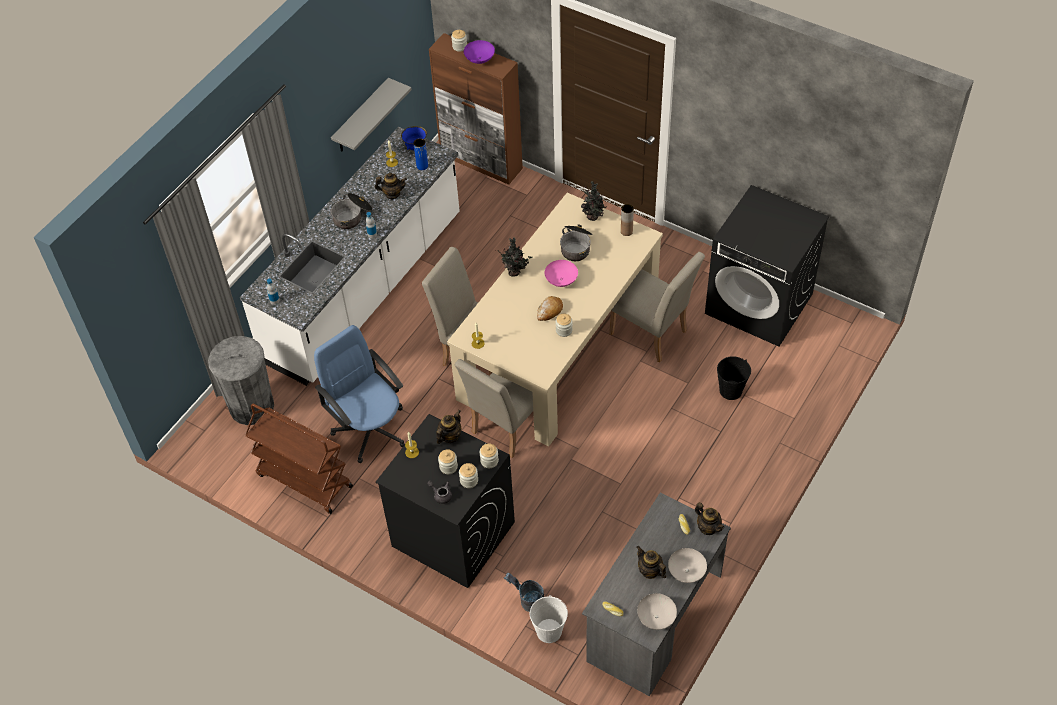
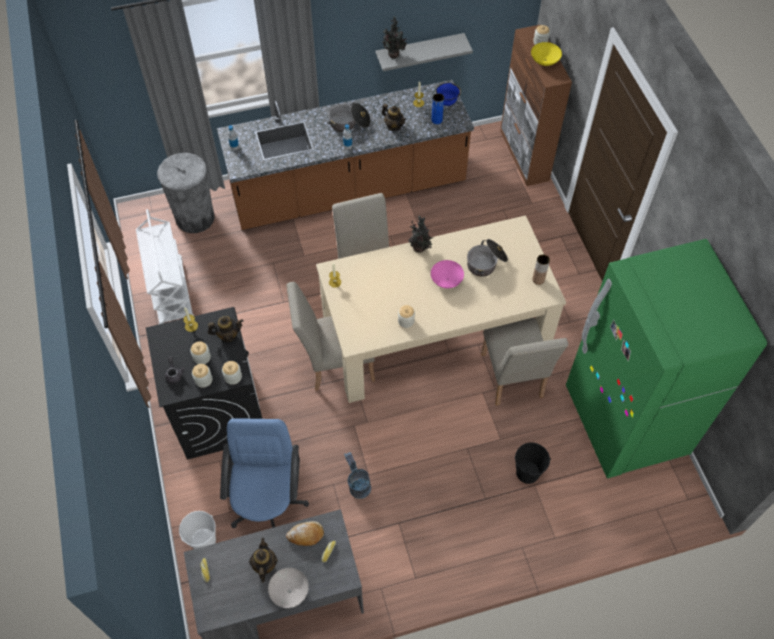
camera: 40 degrees right, 5 degrees up
(303, 480) = (171, 294): brown cart -> white cart
(365, 289) = (348, 191): white counter -> brown counter
(370, 429) = (248, 292): blue office chair -> blue office chair (268, 503)
(480, 59) = (545, 61): purple bowl -> yellow bowl
(528, 600) = (214, 505): grey bucket -> grey bucket (358, 485)
(549, 311) = (412, 298): bread -> bread (306, 535)
(593, 217) = (525, 249): potted plant -> potted plant (394, 55)
(657, 617) = (228, 607): white bowl -> none
(708, 527) = (344, 571): teapot -> none
(759, 304) = (625, 422): black washing machine -> green fridge

